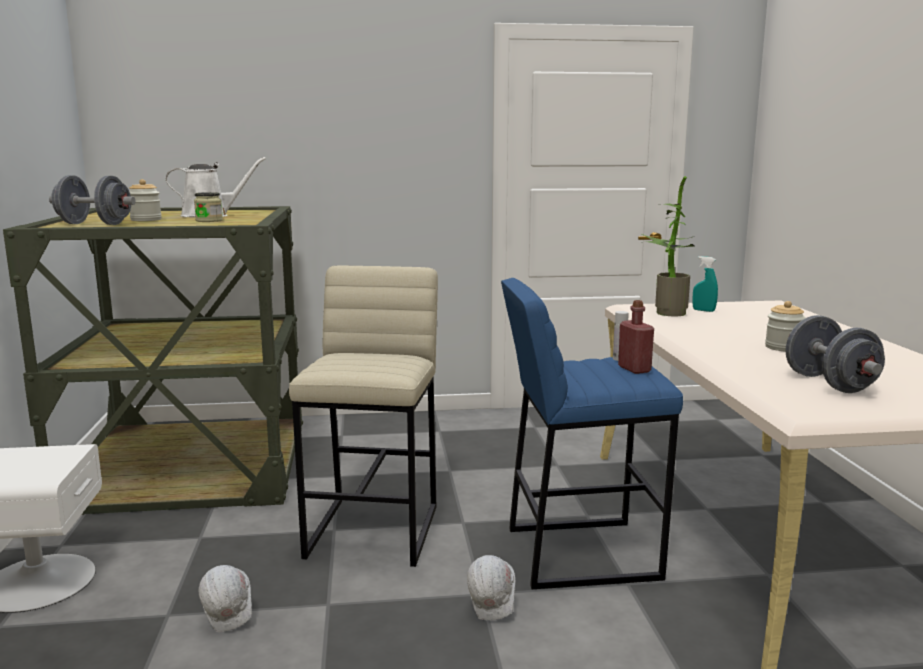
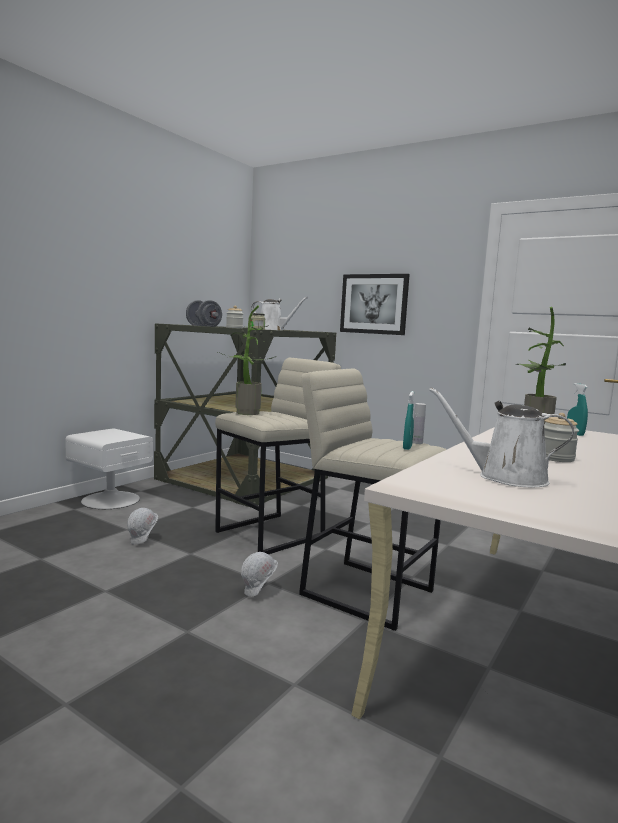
camera: 40 degrees right, 5 degrees down
(337, 158) = (374, 304): none -> picture
(342, 368) = (244, 413): none -> potted plant
(578, 553) = (364, 591): blue stool -> beige stool
(634, 369) = (407, 448): red bottle -> turquoise spray bottle
(829, 383) = (505, 477): grey dumbbell -> white watering can

